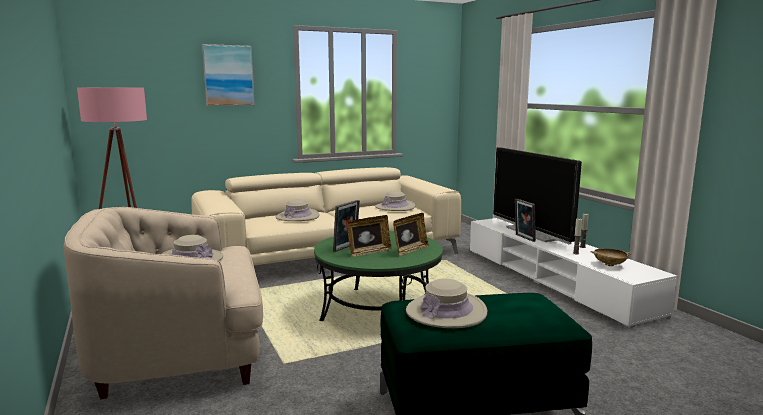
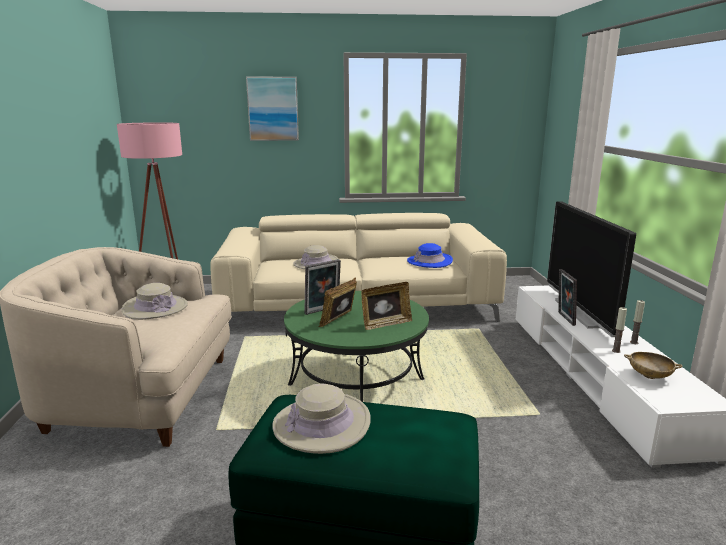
camera: 20 degrees right, 5 degrees up
(369, 252) = (339, 320): picture frame -> picture frame turned 135 degrees clockwise
(395, 207) = (429, 261): beige hat -> blue hat

